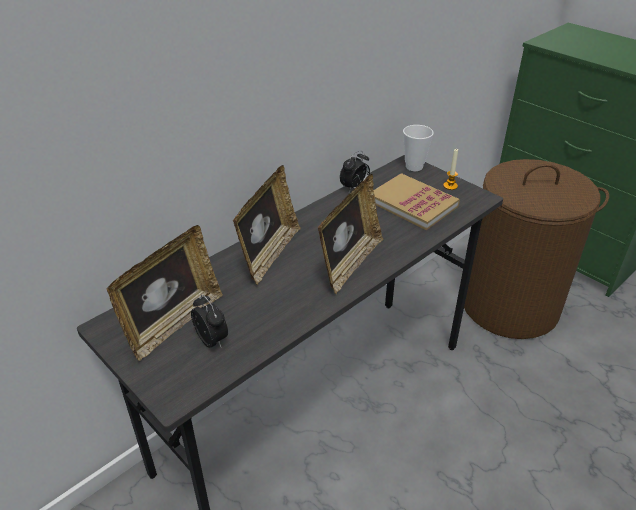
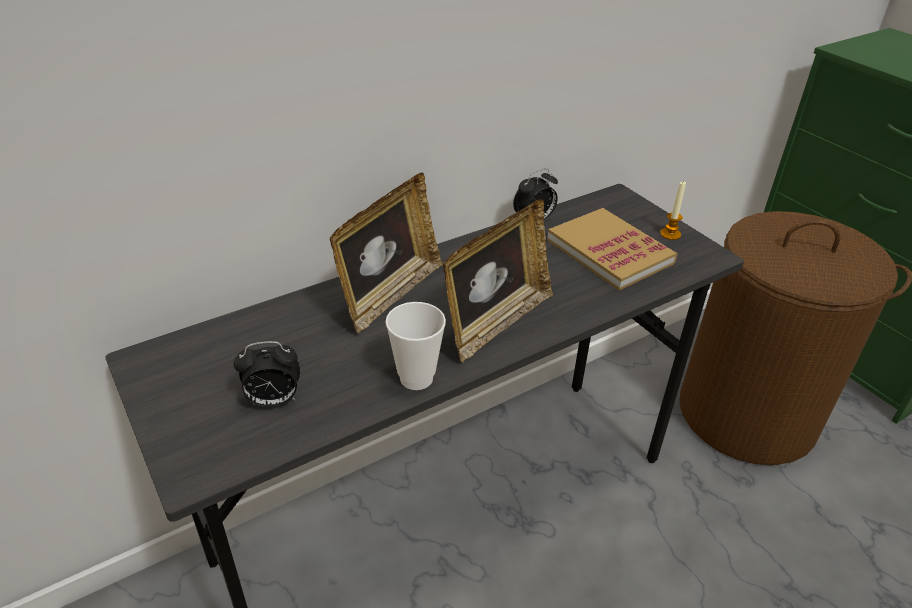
camera: 10 degrees right, 0 degrees up
(173, 323) = (230, 368): picture frame -> none
(212, 340) = (273, 401): alarm clock -> alarm clock turned 105 degrees clockwise
(414, 167) = (625, 202): cup -> cup (416, 378)

